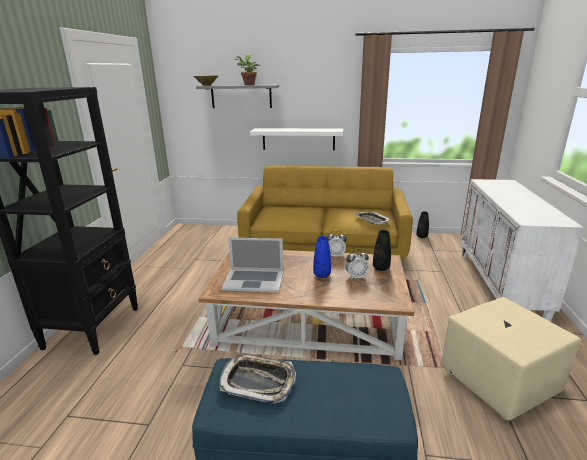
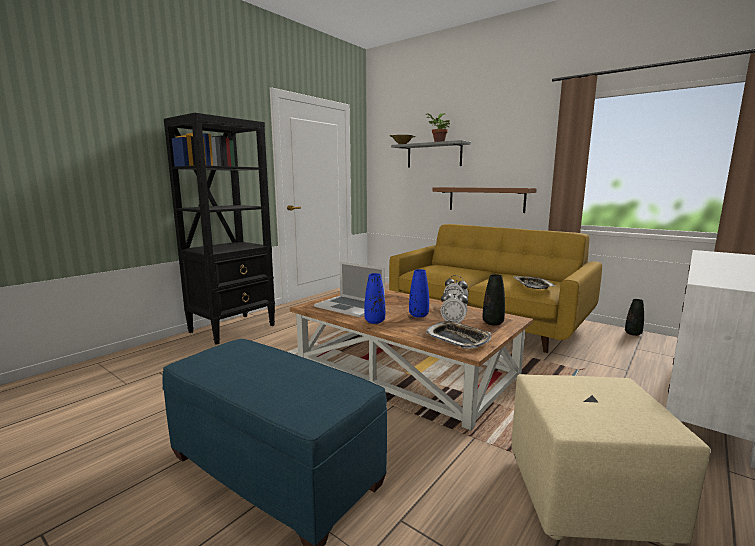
camera: 30 degrees right, 10 degrees down
(258, 381) = (243, 355): tray -> tray (458, 339)
(297, 293) = (374, 321): none -> blue vase
(298, 139) = (486, 199): white shelf -> brown shelf

